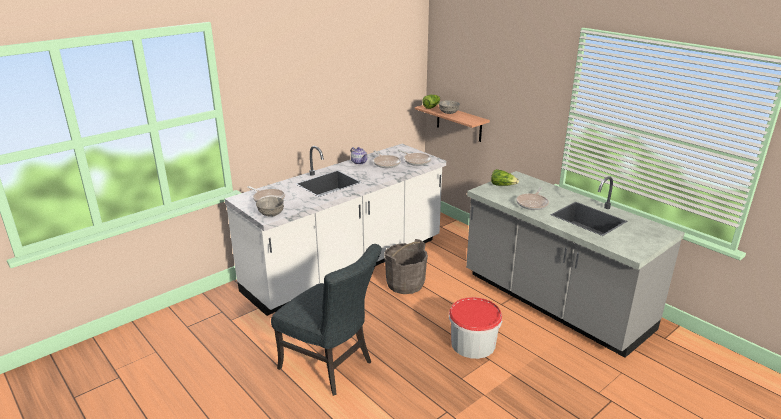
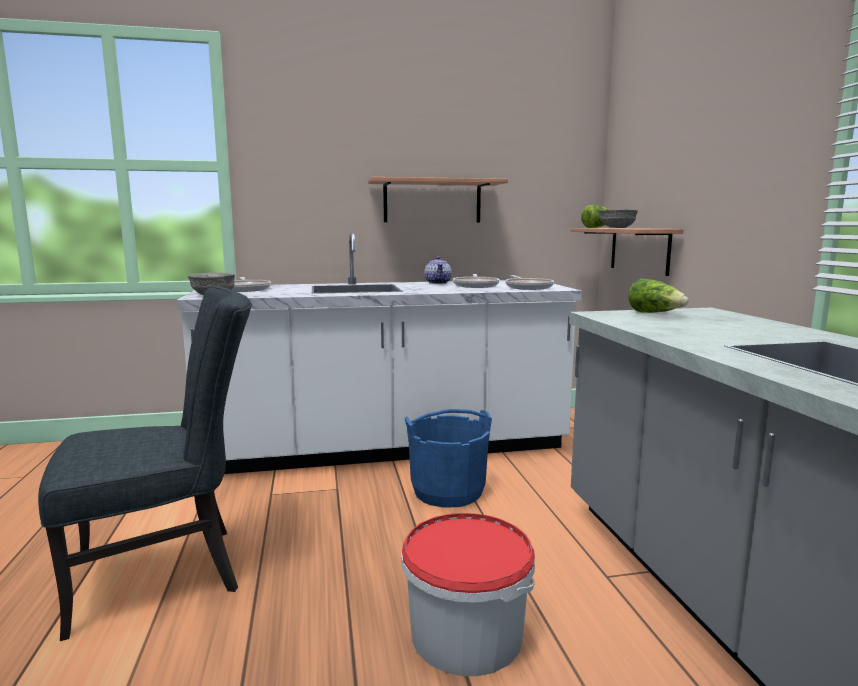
camera: 30 degrees right, 15 degrees down
(330, 366) = (168, 572): grey chair -> grey chair turned 90 degrees counterclockwise
(340, 106) = (432, 201): none -> shelf
(405, 284) = (448, 491): grey bucket -> blue bucket
(532, 203) = (695, 332): frying pan -> none

